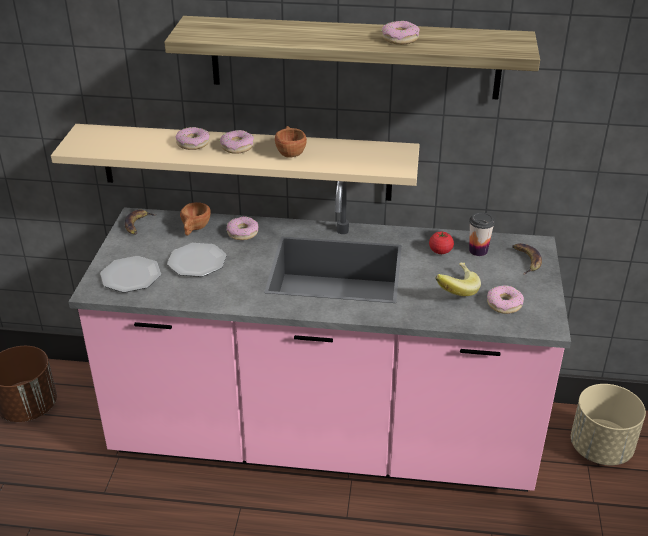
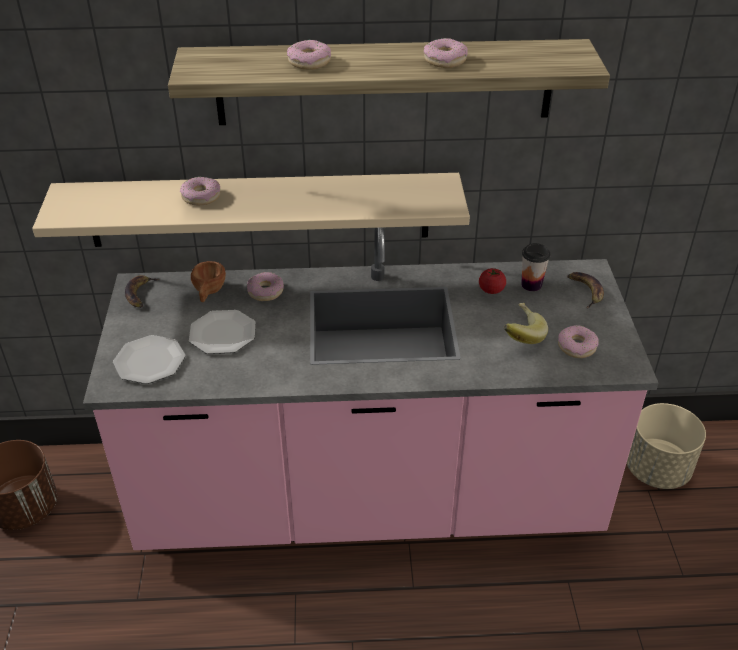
camera: 10 degrees left, 5 degrees up
(237, 147) = (254, 196): donut -> donut (309, 62)
(290, 152) = (318, 197): brown cup -> none

